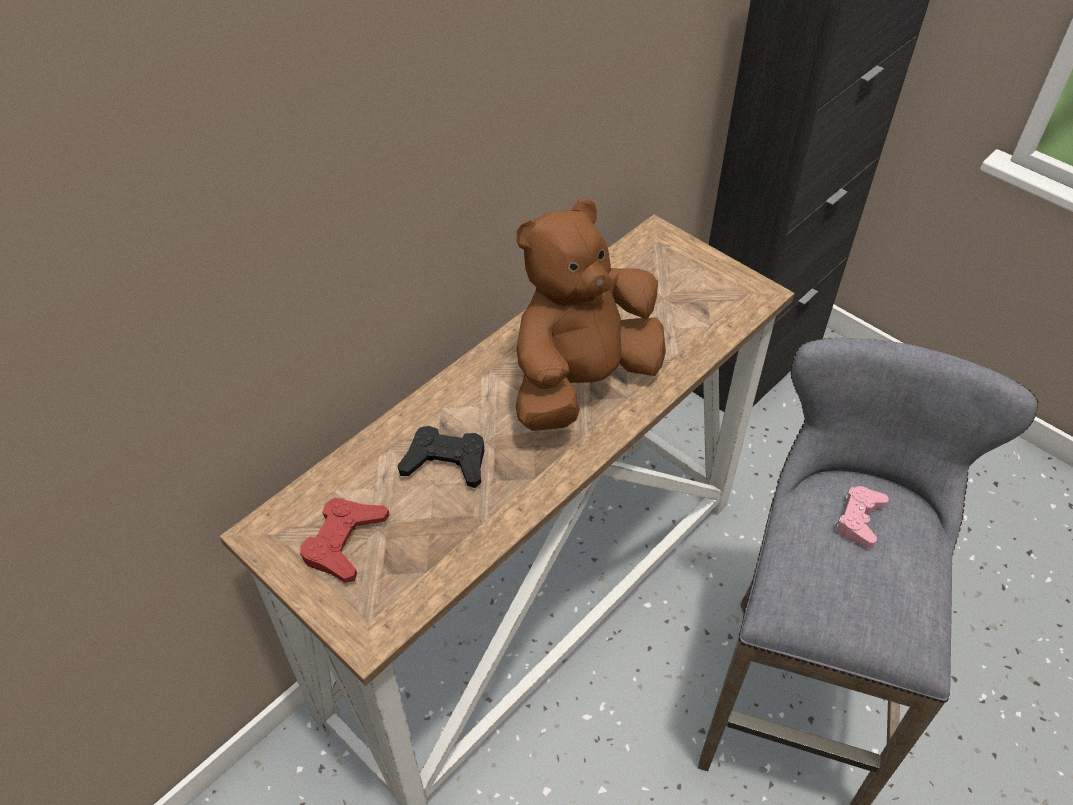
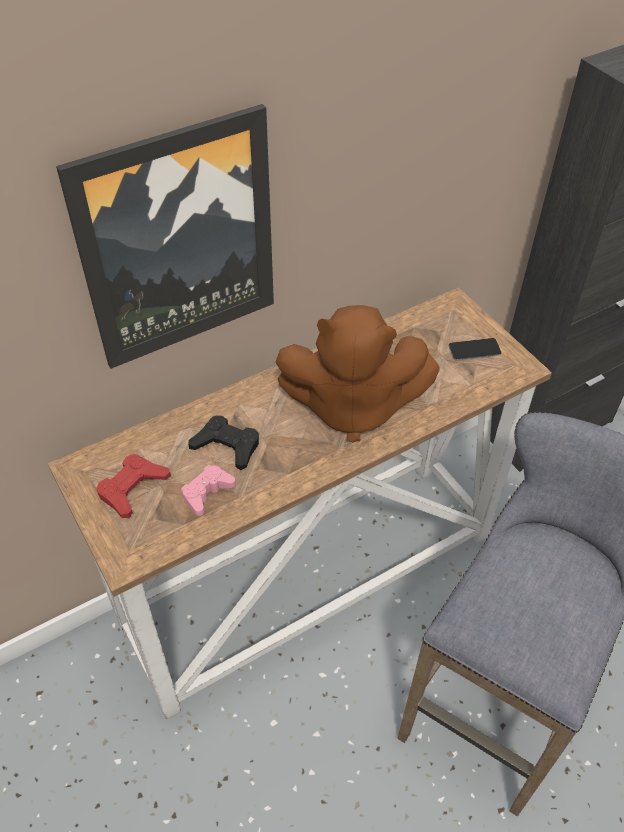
camera: 15 degrees right, 0 degrees up
(351, 212) = (178, 241): none -> picture
(581, 381) = (352, 407): brown plush toy -> brown plush toy turned 150 degrees counterclockwise
(699, 284) = (474, 350): none -> phone
(859, 520) = (549, 567): pink game controller -> pink game controller (207, 493)

